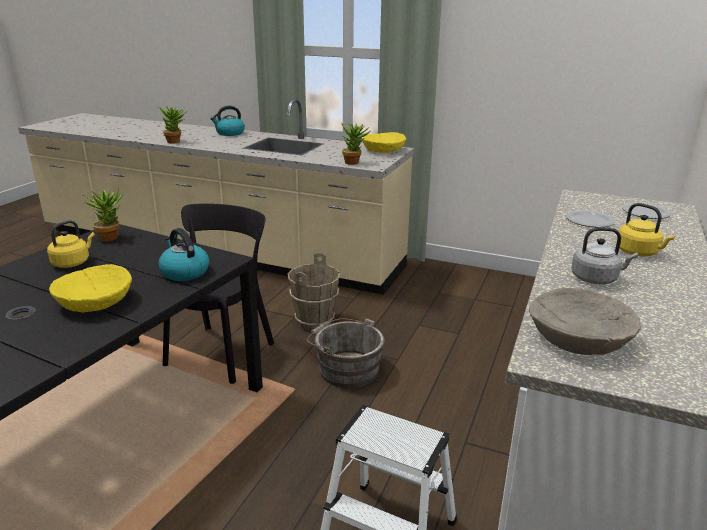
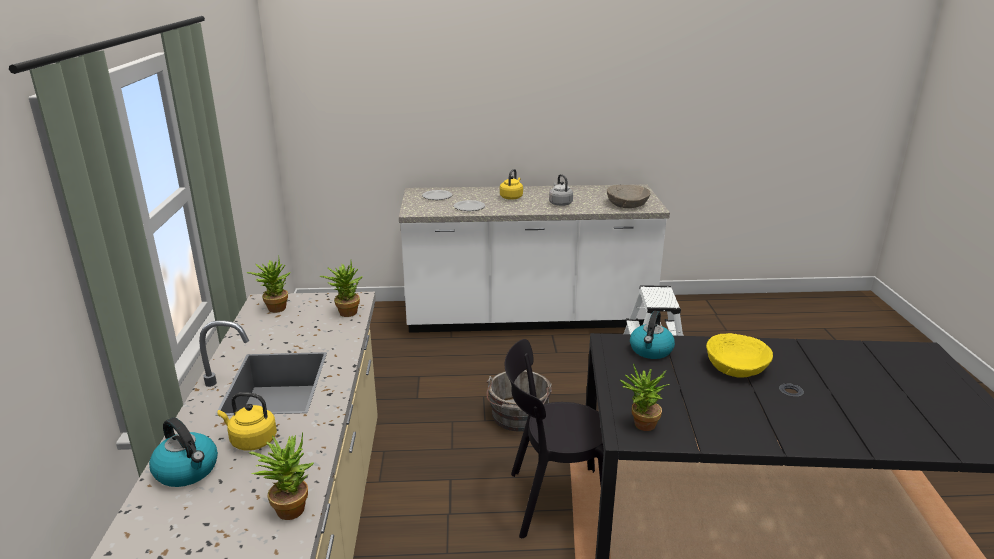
camera: 115 degrees left, 0 degrees up
(73, 262) = (709, 414): yellow kettle -> yellow kettle (251, 441)
(315, 322) = (453, 460): brown bucket -> none
(383, 150) = (274, 307): yellow bowl -> potted plant

